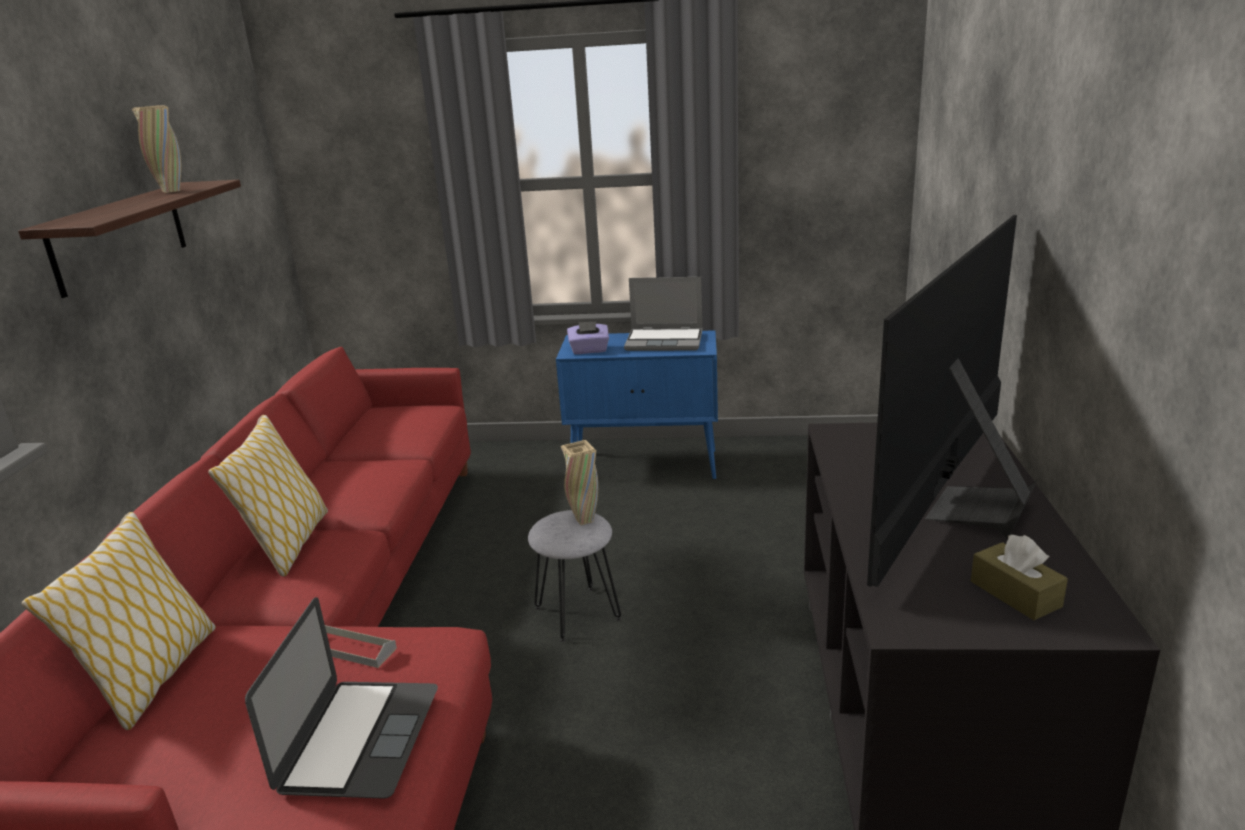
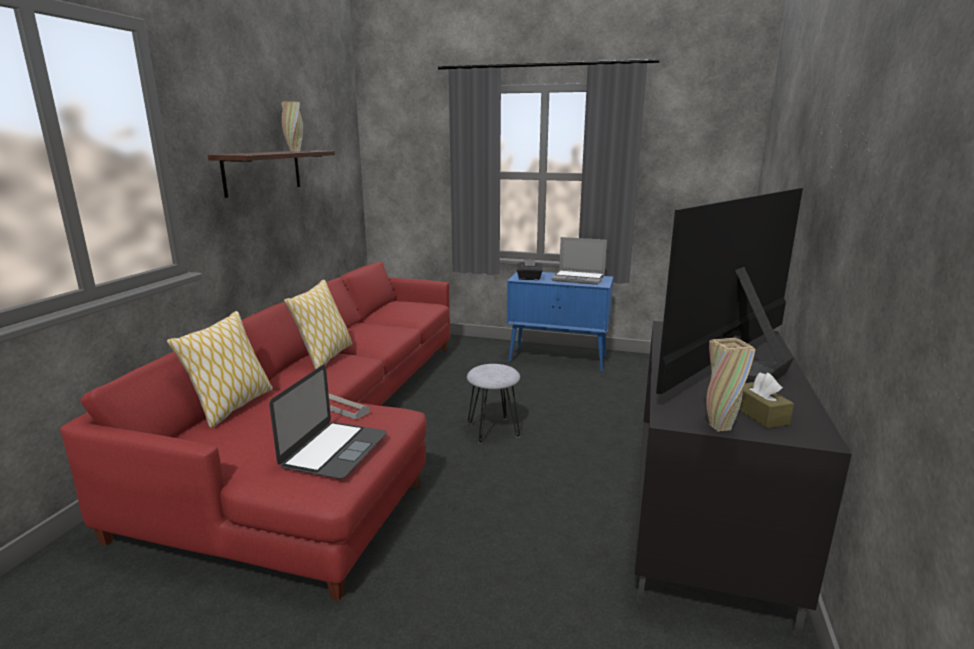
camera: 10 degrees right, 5 degrees down
(584, 520) = (503, 369): beige vase -> beige vase (720, 427)
(589, 350) = (529, 278): purple tissue box -> black tissue box

